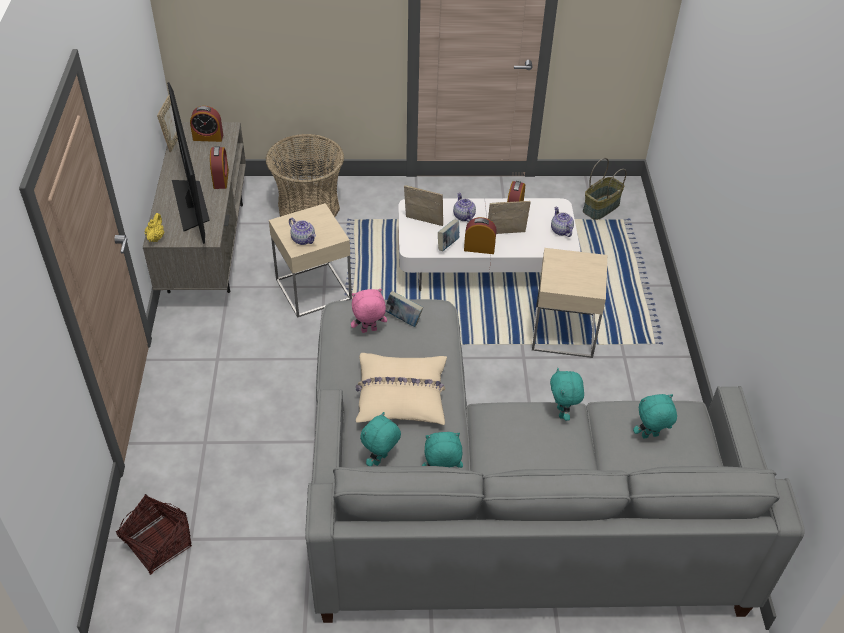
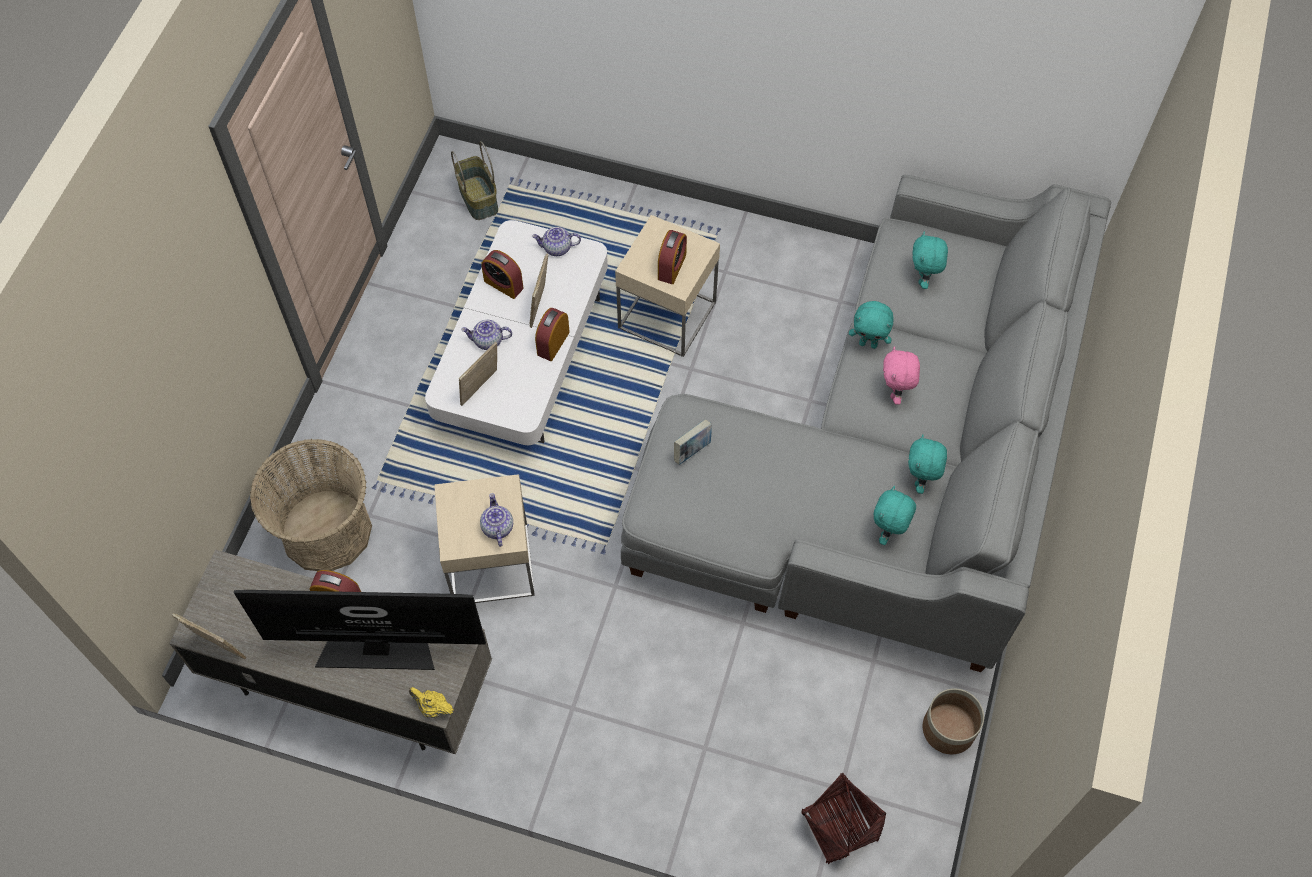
camera: 70 degrees left, 15 degrees up
(208, 137) = (233, 600): alarm clock -> alarm clock (672, 267)
(262, 608) = (949, 729): none -> planter
(303, 239) = (497, 527): teapot -> teapot turned 75 degrees counterclockwise
(369, 331) = (697, 492): pink plush toy -> pink plush toy (895, 393)
(381, 460) = (888, 532): turquoise plush toy -> turquoise plush toy turned 60 degrees clockwise
(401, 395) = (807, 486): beige pillow -> none
(448, 244) = (533, 374): book -> none

